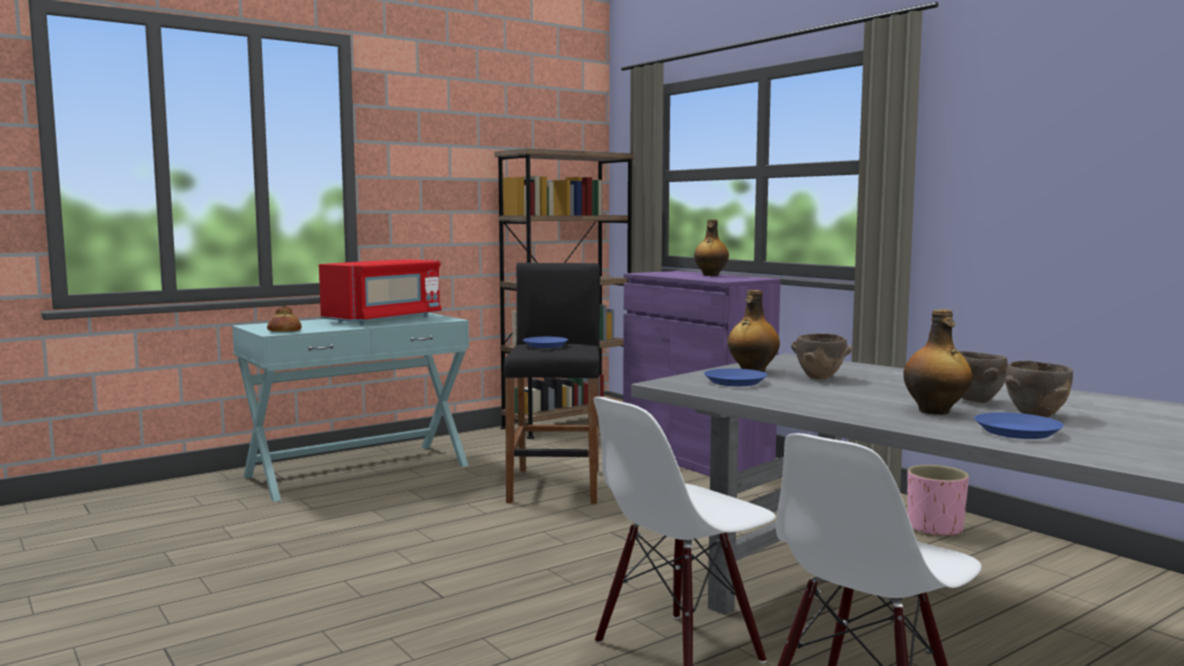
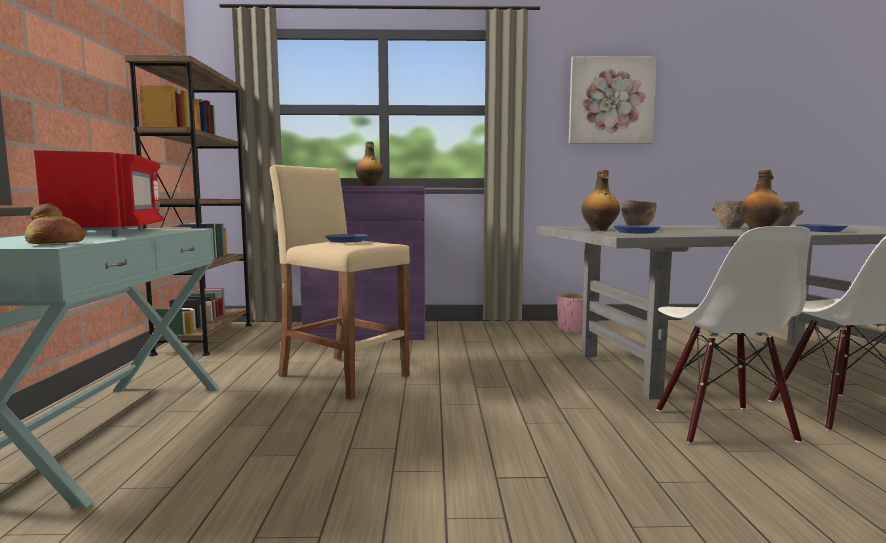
camera: 55 degrees left, 0 degrees up
(556, 485) = (343, 376): black stool -> beige stool
(1070, 139) = (611, 101): none -> picture

